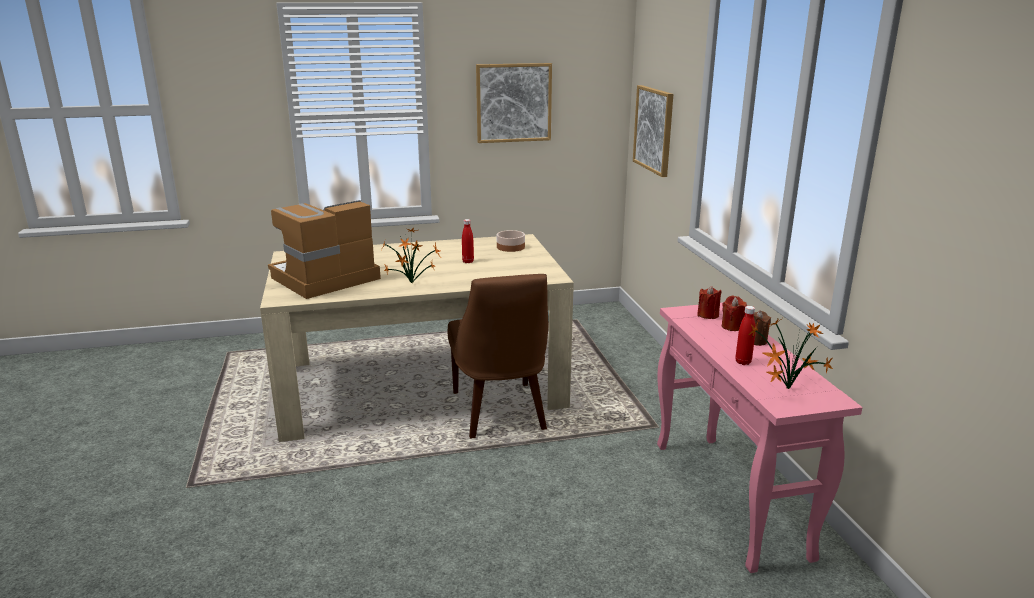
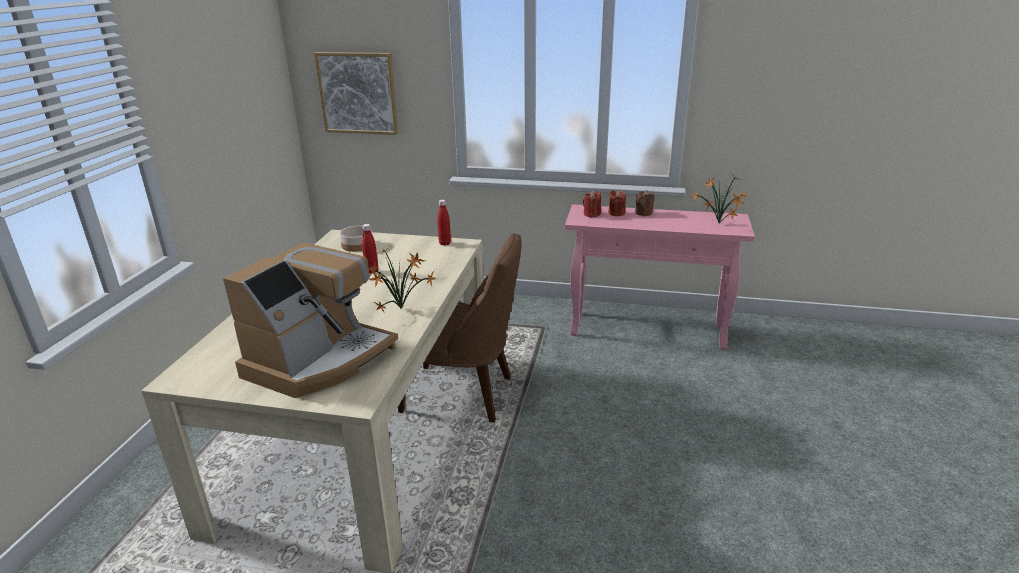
camera: 65 degrees left, 5 degrees up
(324, 279) = (320, 360): coffee machine -> coffee machine turned 135 degrees counterclockwise
(513, 103) = (214, 94): picture -> none
(743, 362) = (674, 224): red bottle -> red bottle (445, 243)

